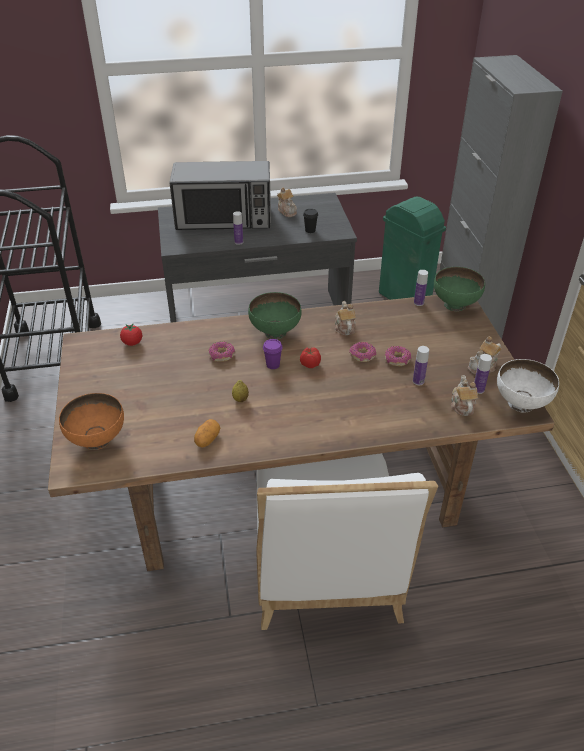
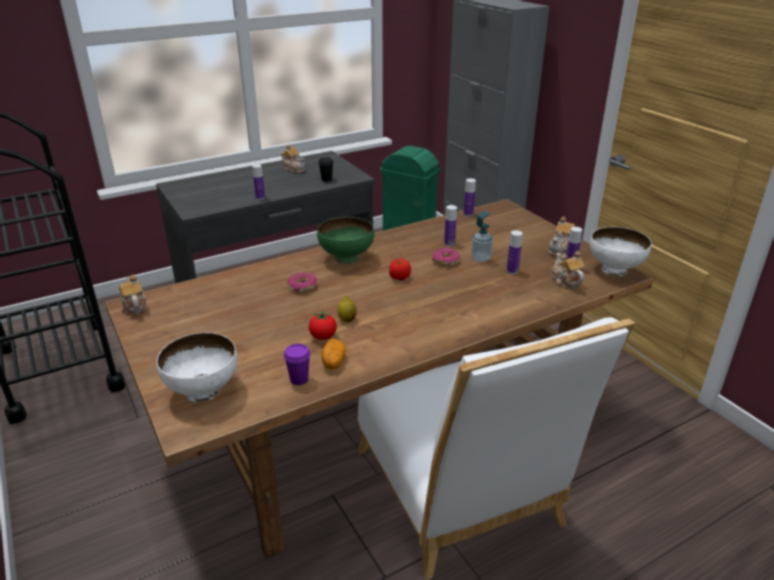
camera: 20 degrees left, 10 degrees down
(97, 440) = (203, 392): orange bowl -> white bowl
(132, 343) = (194, 294): tomato -> tomato (323, 337)
(224, 219) = (234, 183): microwave -> none
(273, 365) = (362, 285): purple cup -> purple cup (299, 379)
(344, 327) = (412, 243): teapot -> teapot (134, 306)
(378, 335) = (449, 243): none -> bottle
(397, 360) = (480, 258): donut -> soap dispenser
(455, 305) = (502, 210): green bowl -> none

